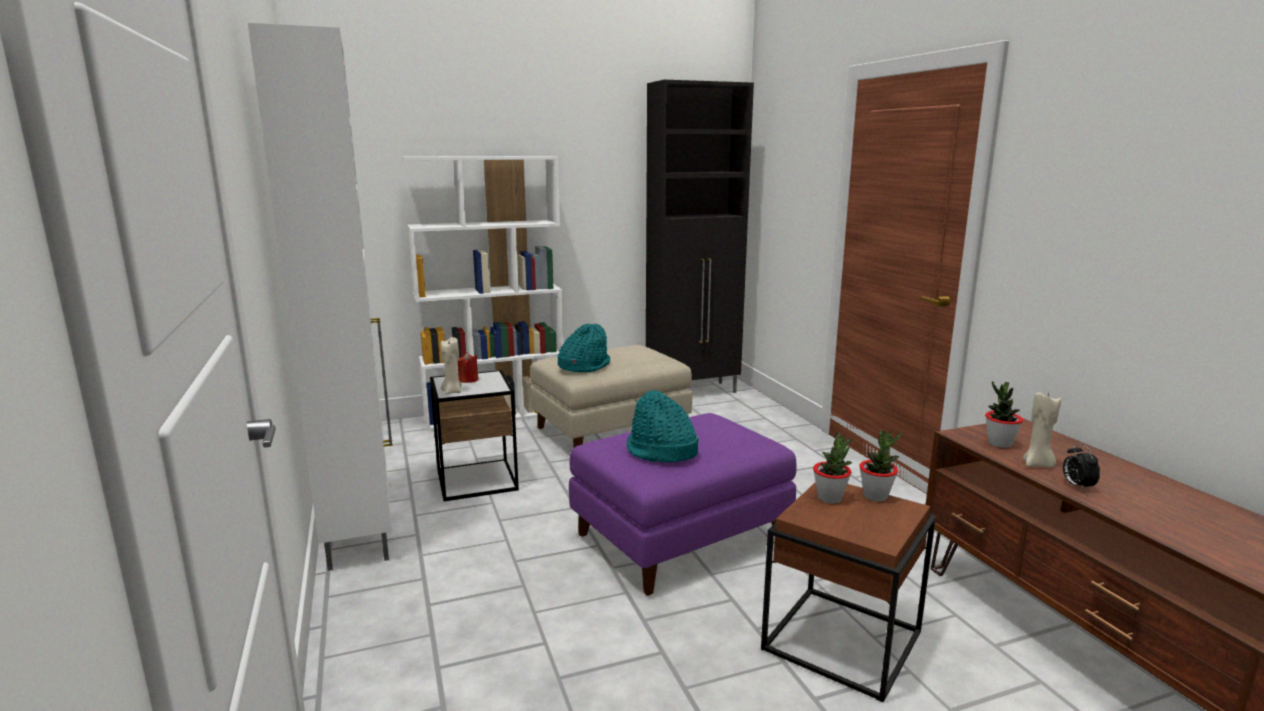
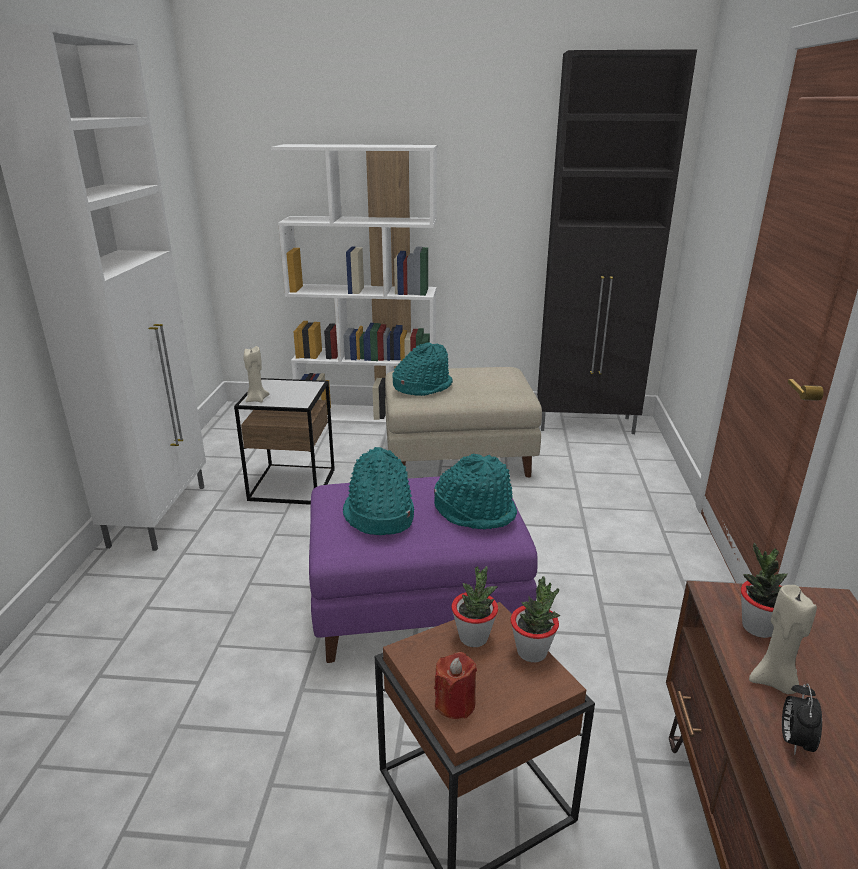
camera: 25 degrees right, 10 degrees up
(468, 380) = (285, 388): red candle -> red candle (455, 703)
(731, 435) = (475, 511): none -> turquoise hat

